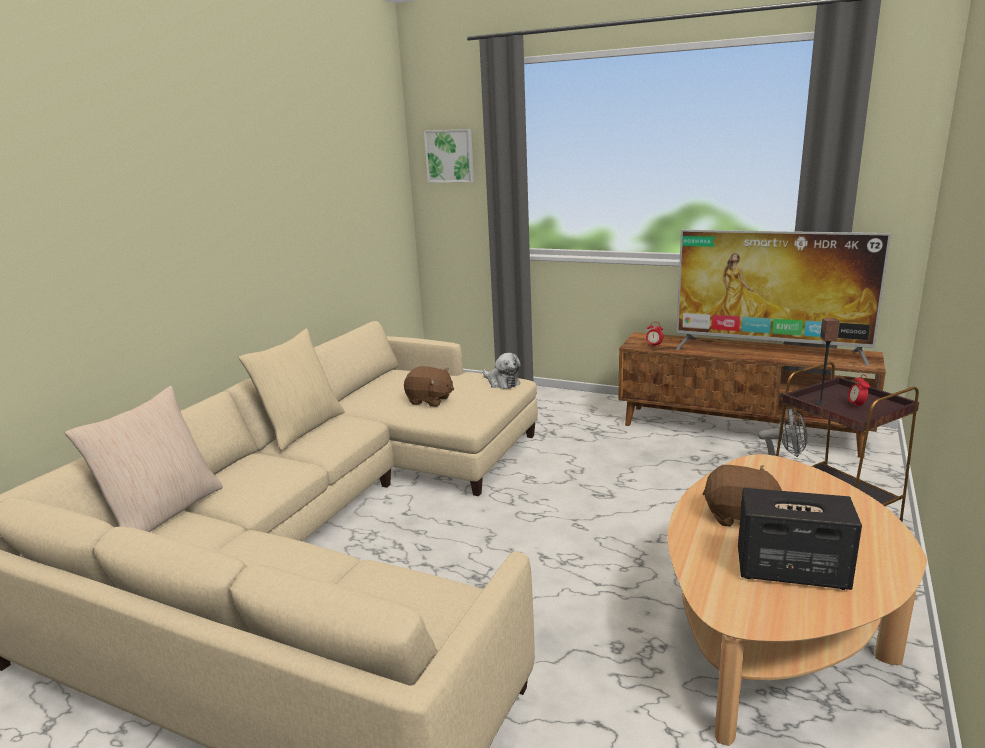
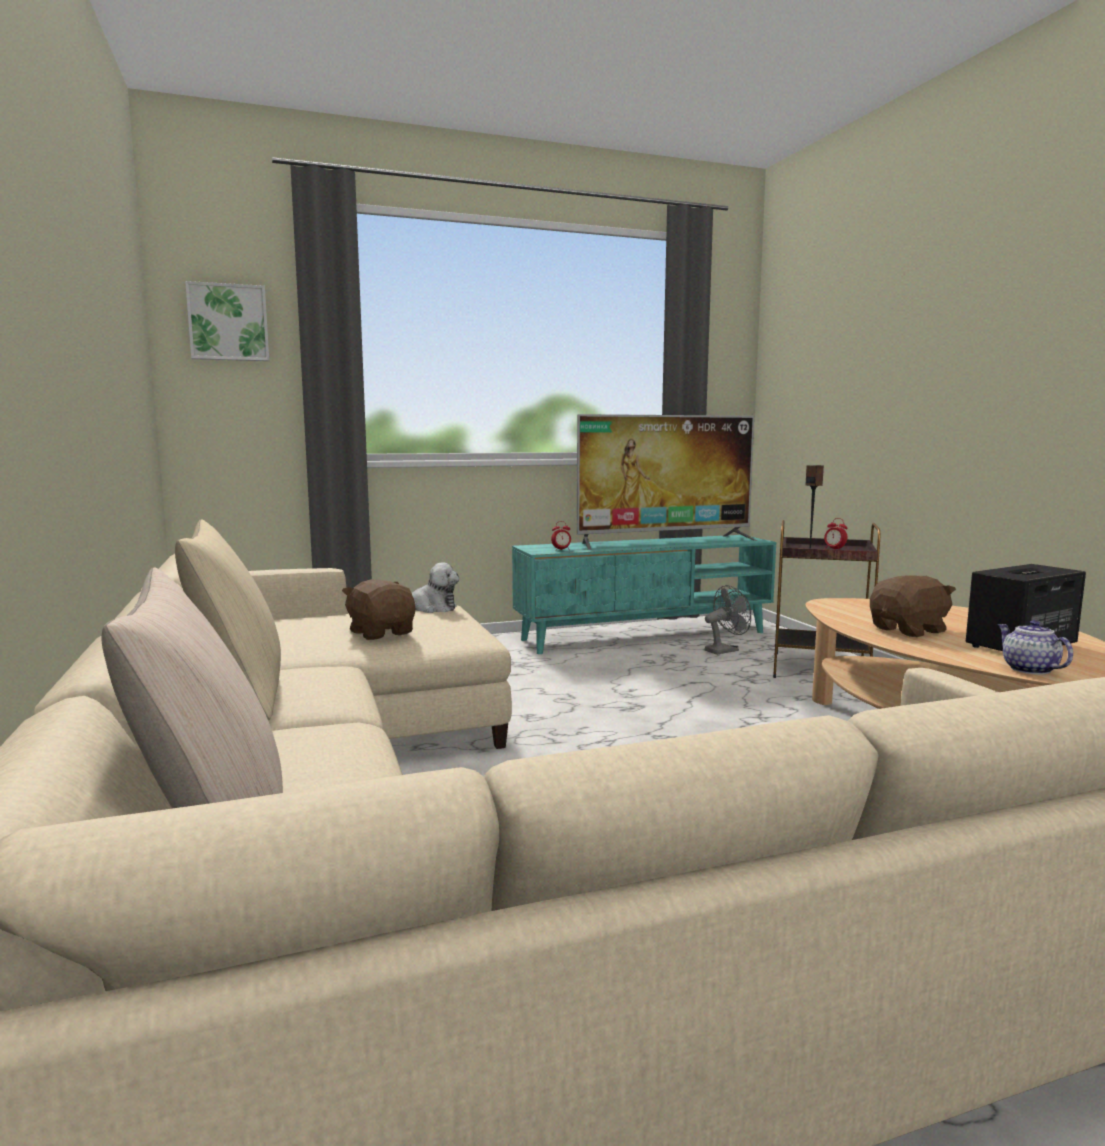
camera: 45 degrees left, 10 degrees down
(429, 400) = (382, 633): brown plush toy -> brown plush toy turned 105 degrees counterclockwise
(715, 592) = (1028, 669): none -> teapot
(740, 430) = (645, 636): brown tv stand -> turquoise tv stand

